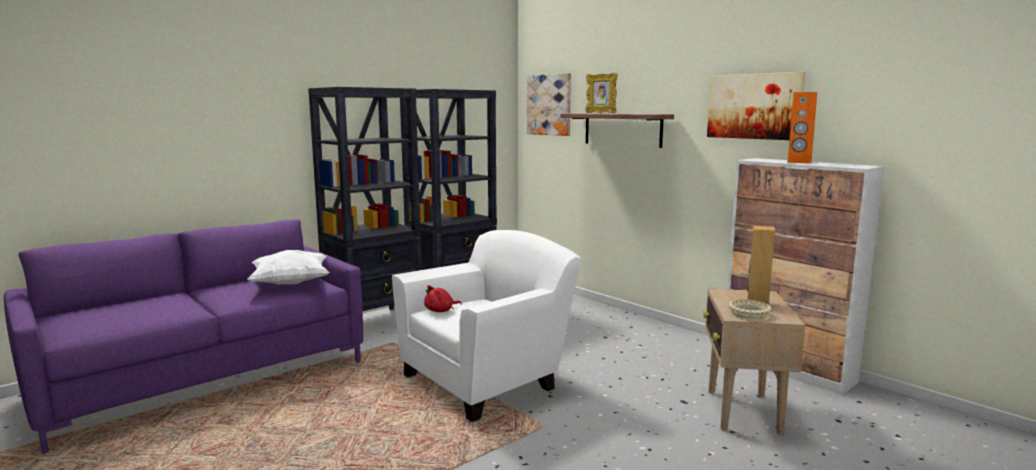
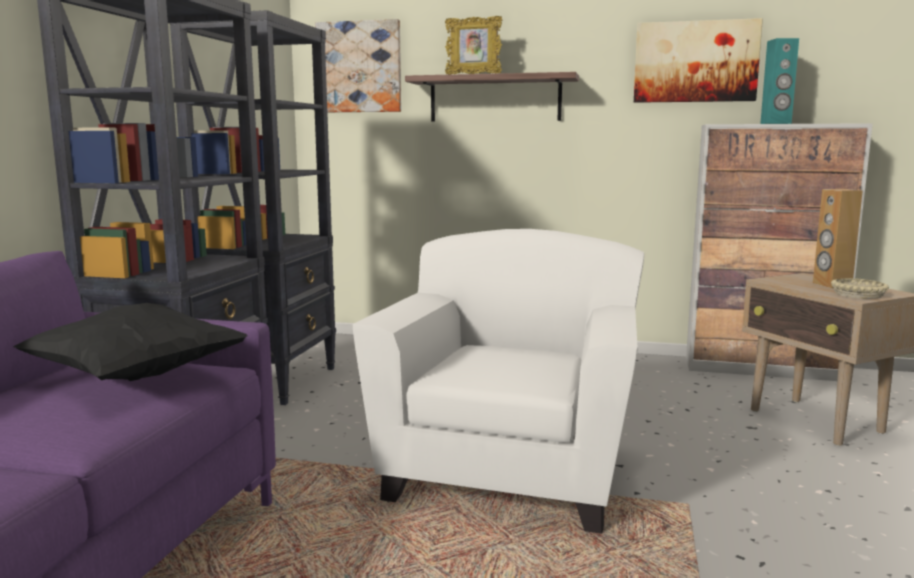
camera: 35 degrees left, 0 degrees up
(290, 283) = (137, 377): white pillow -> black pillow
(441, 311) = (457, 370): red plush toy -> none
(799, 162) = (775, 123): orange speaker -> turquoise speaker

